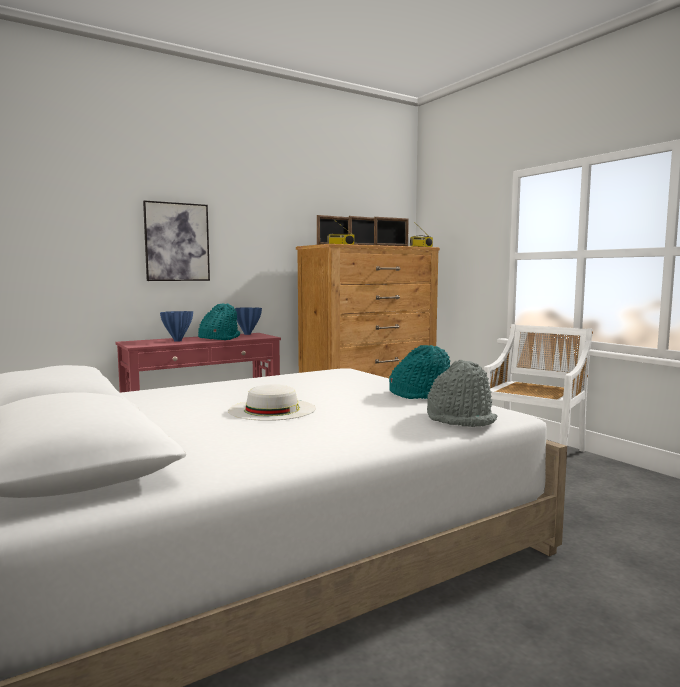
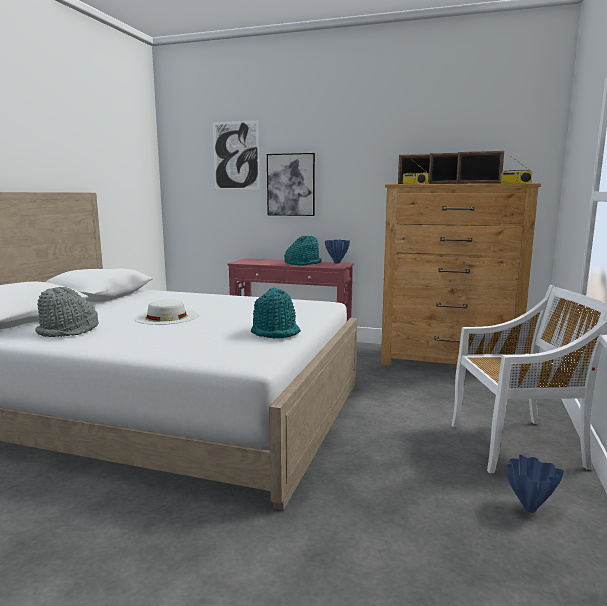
camera: 50 degrees right, 5 degrees up
(93, 198) = (236, 155): none -> picture
(177, 341) = (272, 262): blue vase -> blue vase (528, 509)
(461, 419) = (208, 353): grey hat -> grey hat (68, 331)

